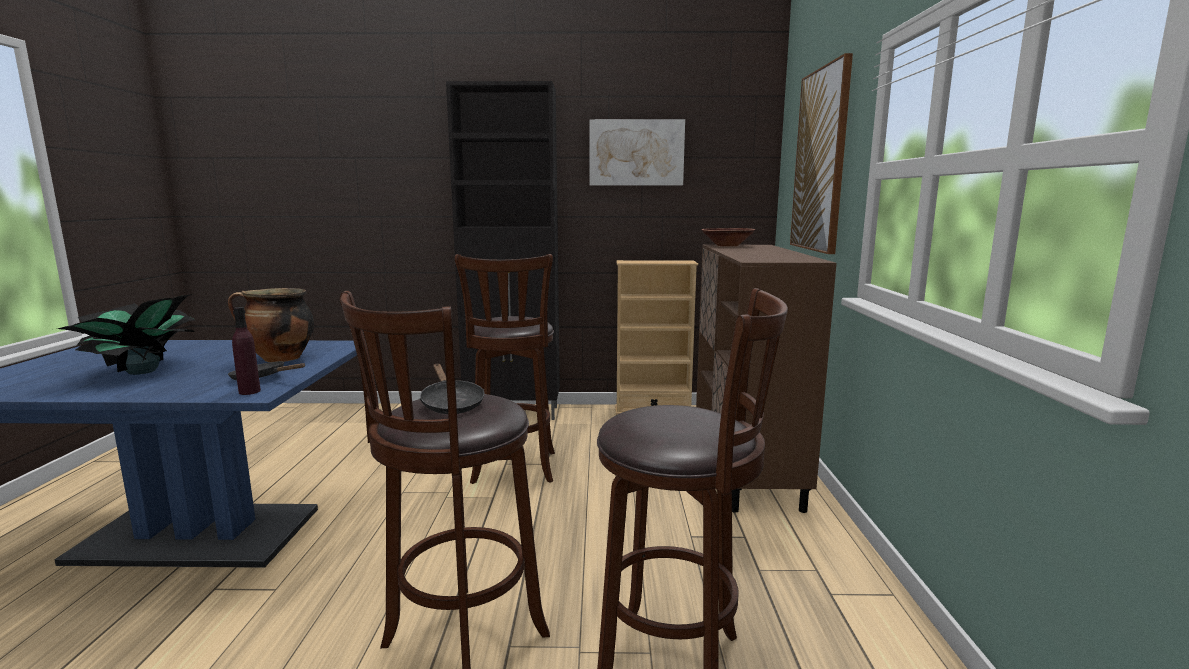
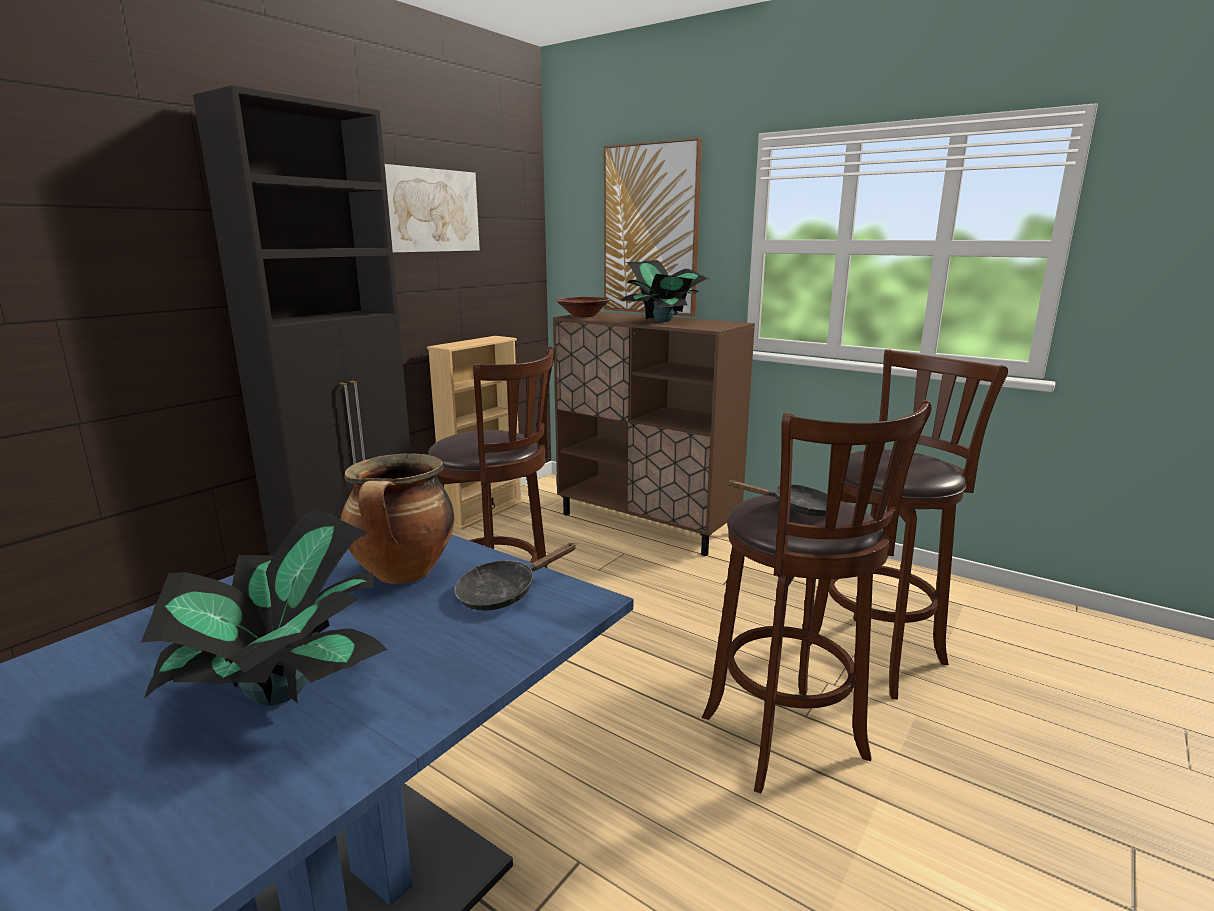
camera: 55 degrees left, 5 degrees up
(249, 391) = (565, 605): purple bottle -> none
(762, 253) = (663, 320): none -> potted plant

